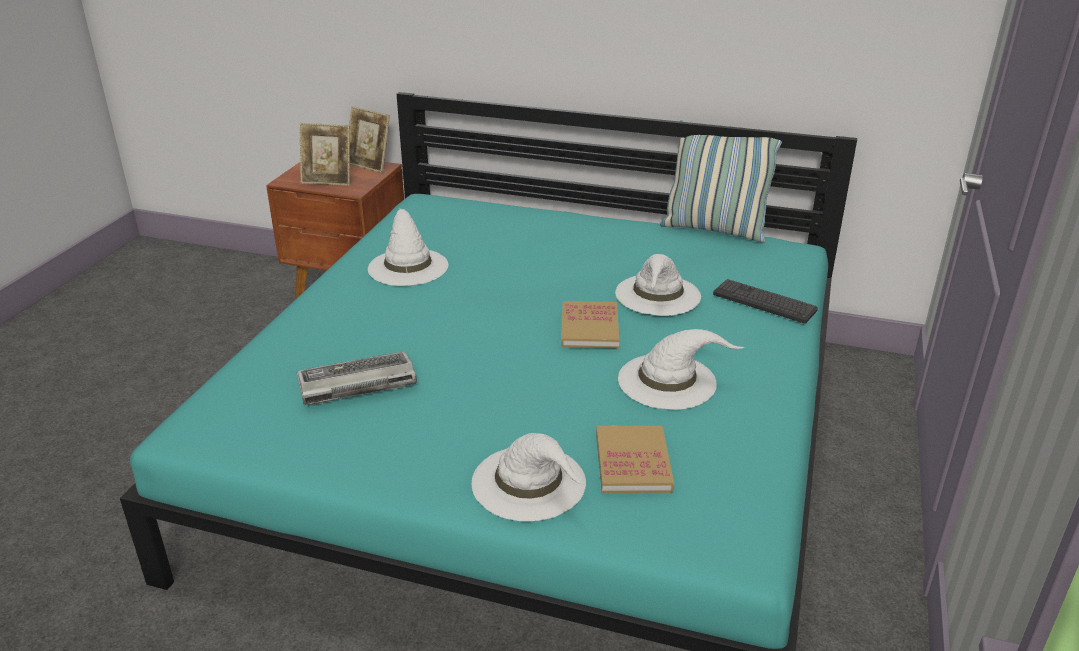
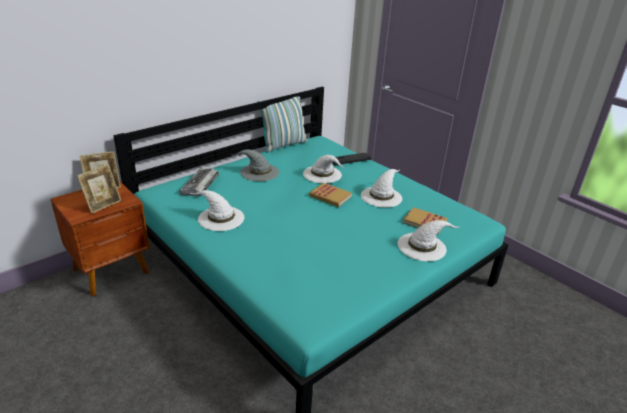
camera: 60 degrees left, 0 degrees up
(355, 385) = (316, 265): keyboard -> keyboard (199, 186)
(584, 244) = (259, 172): none -> grey hat

